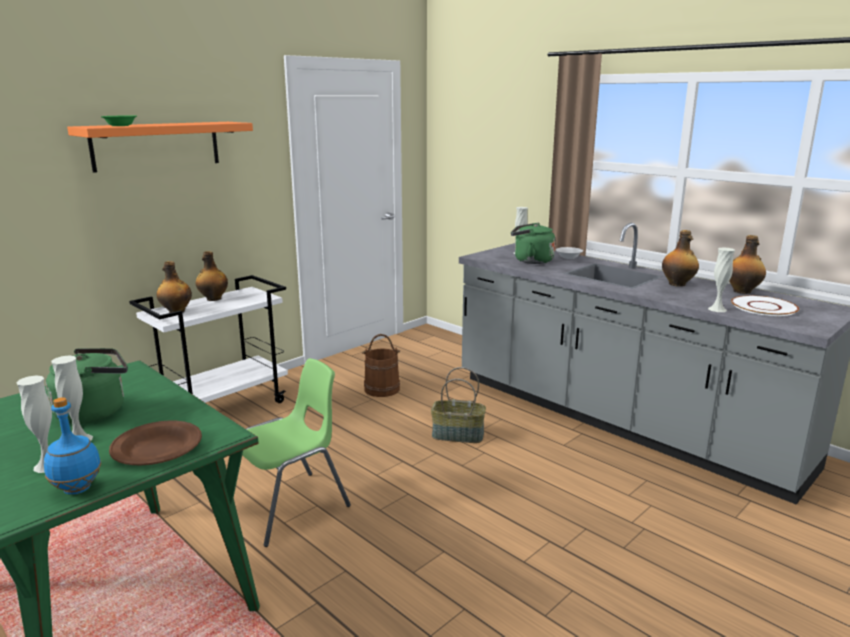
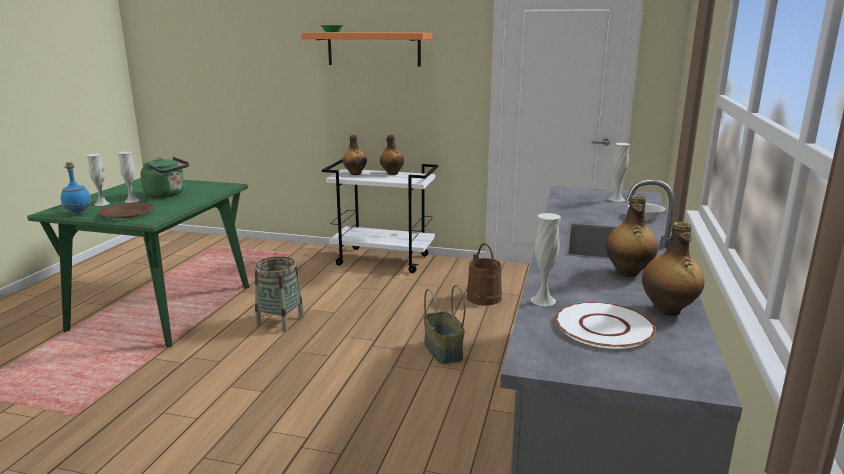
camera: 60 degrees right, 0 degrees up
(291, 506) = (280, 321): green chair -> basket
(530, 261) = (592, 206): green kettle -> none

